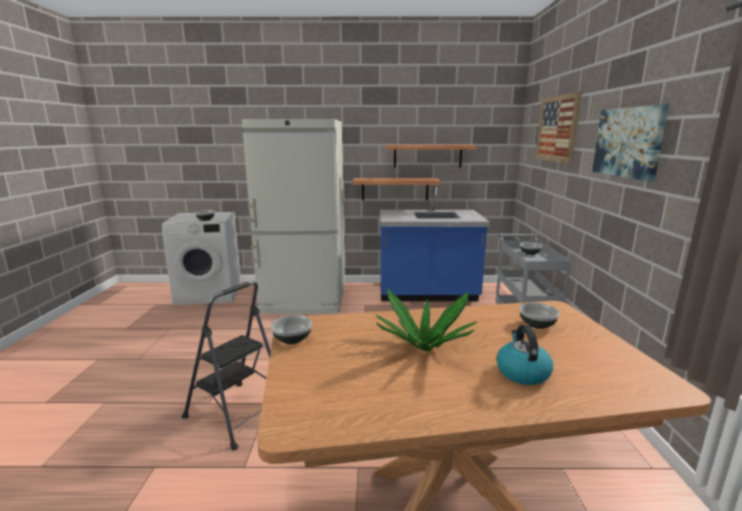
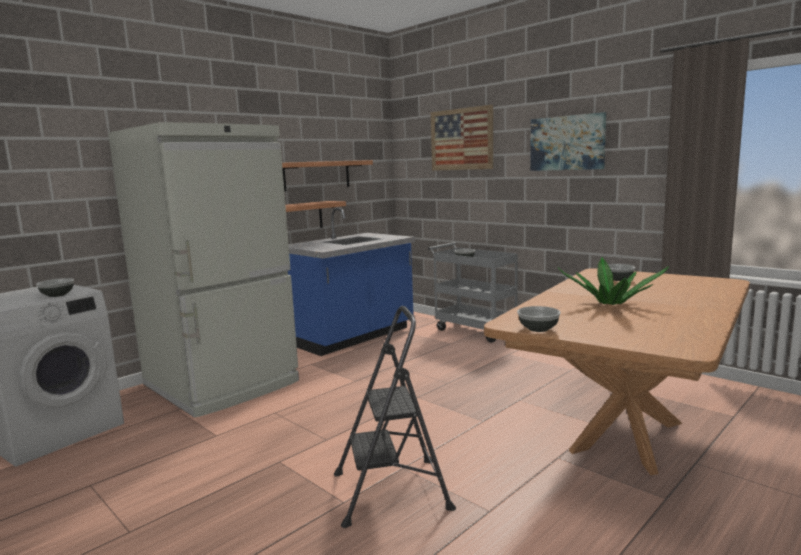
camera: 45 degrees left, 5 degrees down
(522, 372) = (678, 295): kettle -> none

